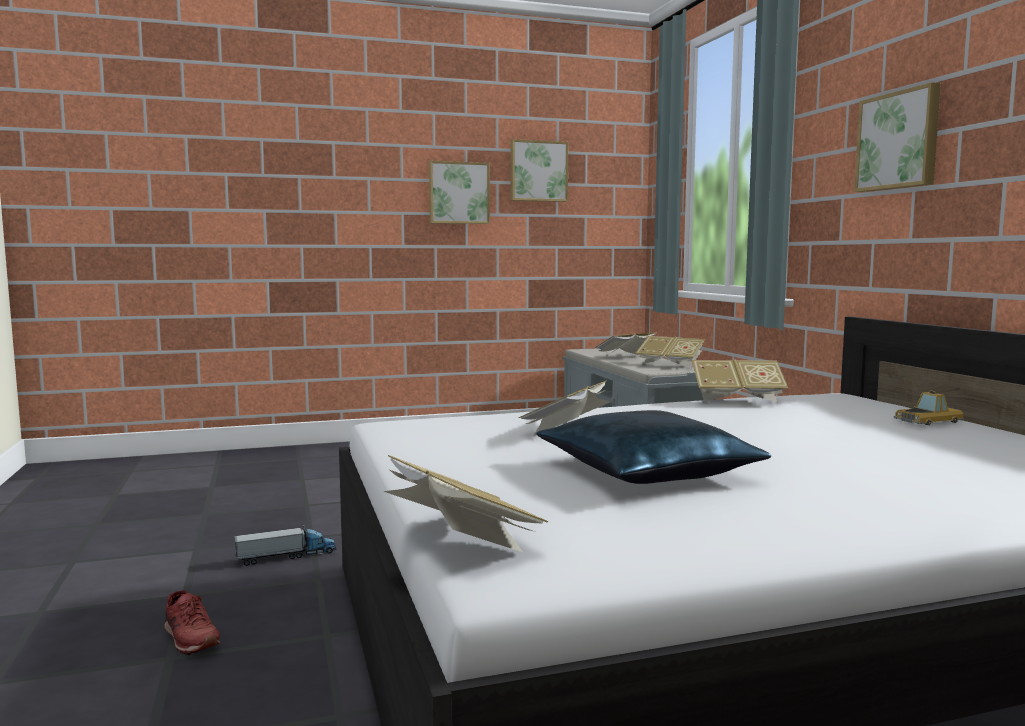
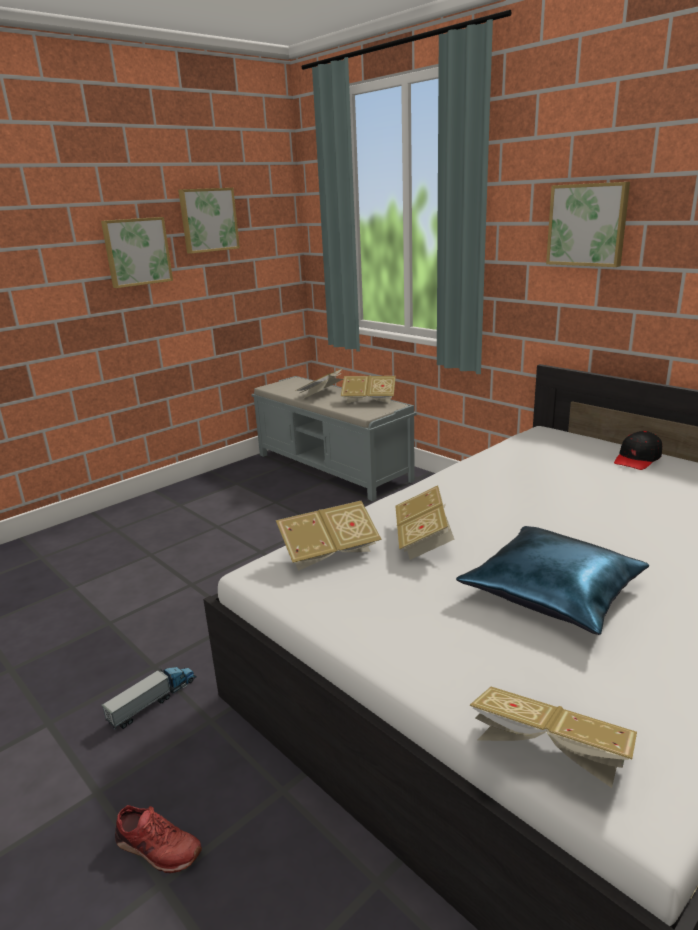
camera: 25 degrees left, 15 degrees up
(736, 399) = (490, 456): book -> book (329, 553)
(929, 421) = (637, 459): toy car -> black cap

